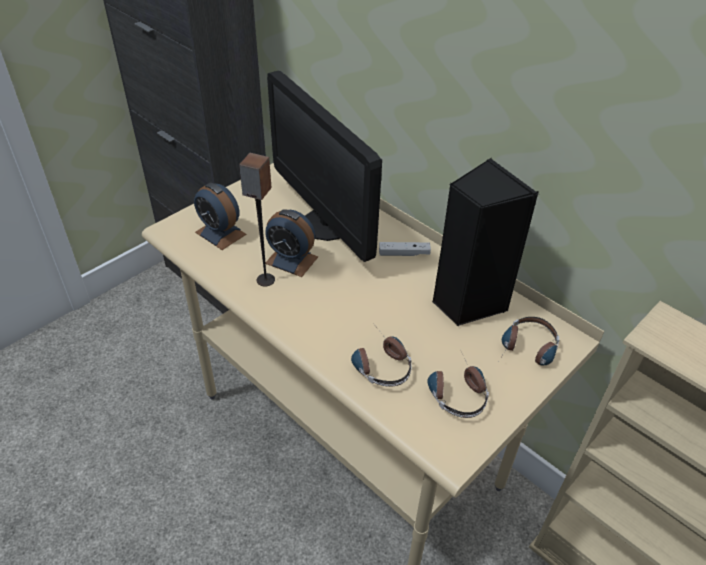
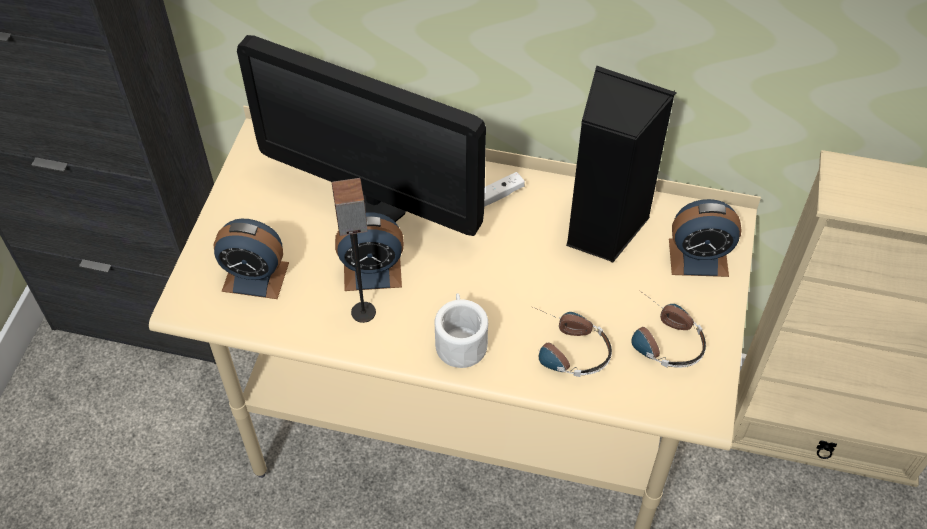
camera: 30 degrees left, 10 degrees up
(312, 324) = (460, 341): none -> white mug
(526, 352) = (698, 257): headphones -> alarm clock

